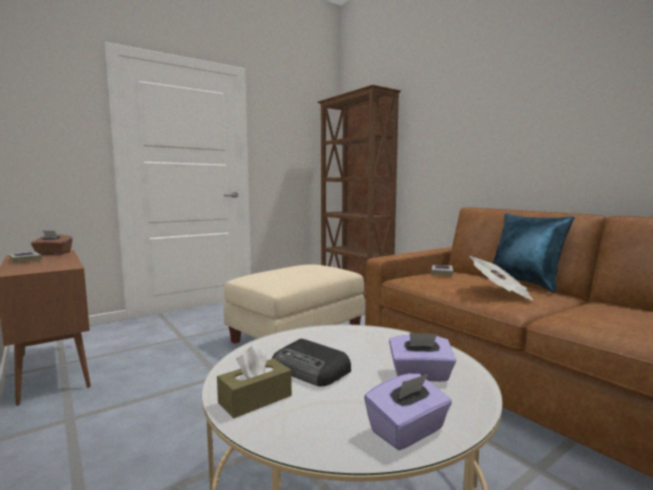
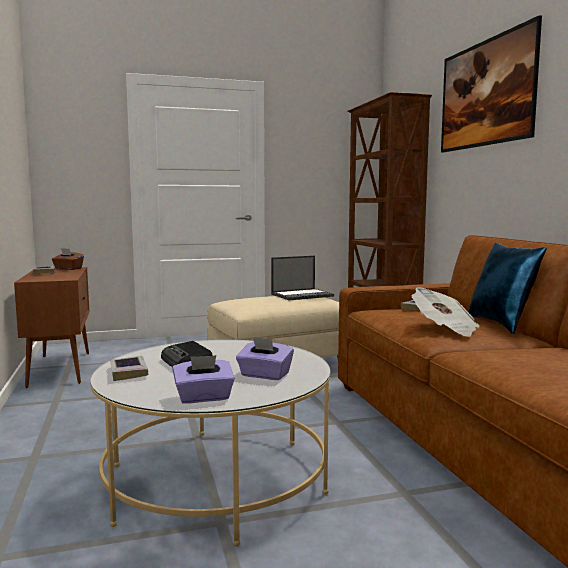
camera: 20 degrees right, 0 degrees up
(255, 399) = (129, 372): brown tissue box -> book
(312, 266) = (302, 295): none -> laptop
(458, 111) = (484, 120): none -> picture

